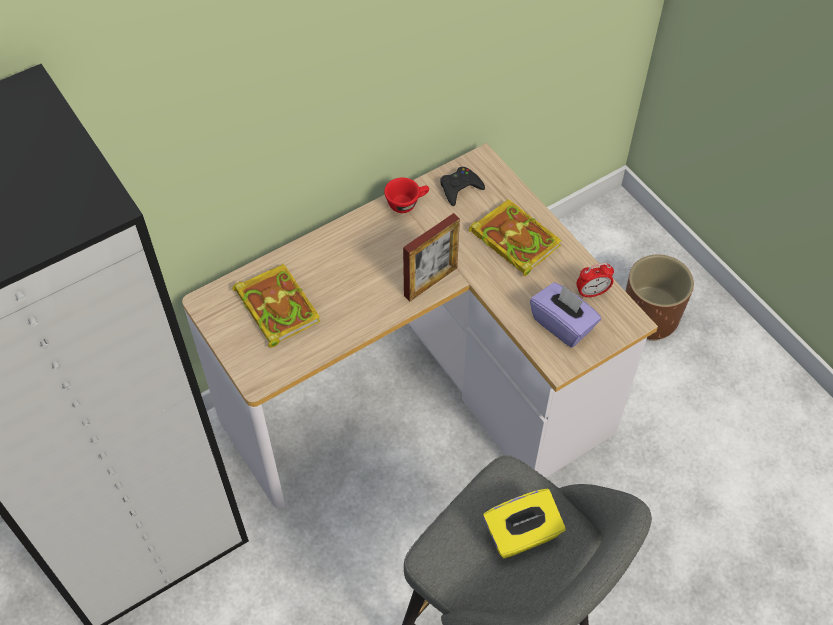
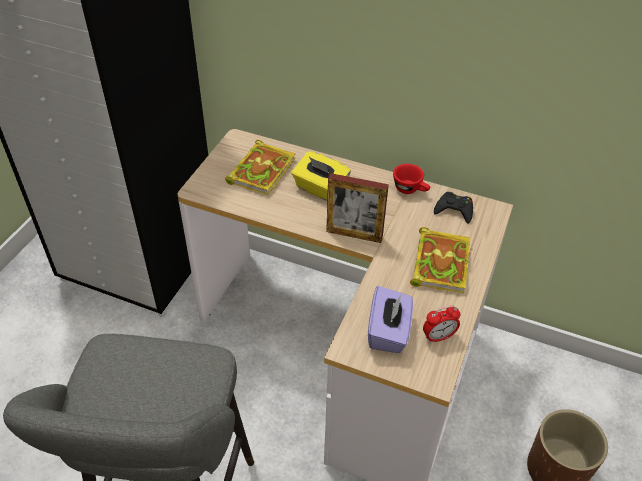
camera: 55 degrees right, 10 degrees down
(522, 534) = (156, 394): yellow tissue box -> yellow tissue box (320, 189)
(592, 293) = (438, 337): alarm clock -> alarm clock turned 60 degrees counterclockwise

